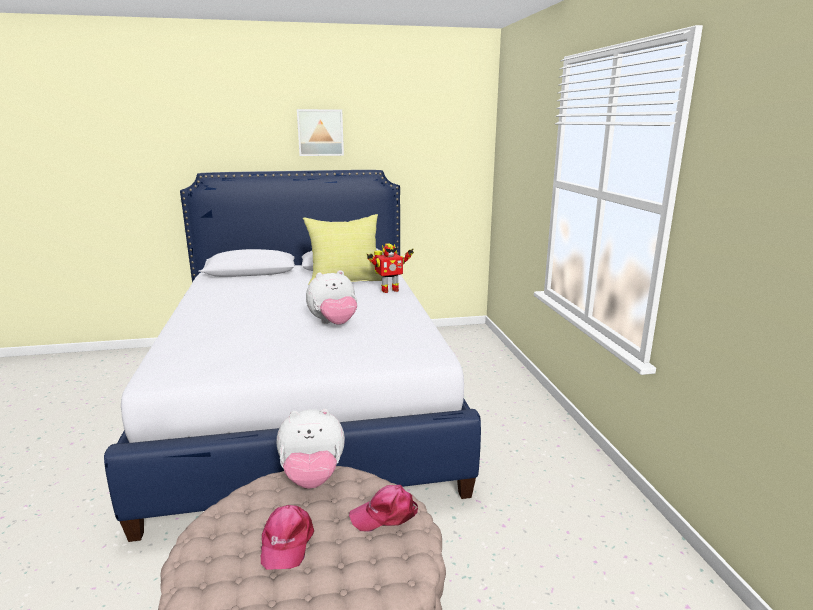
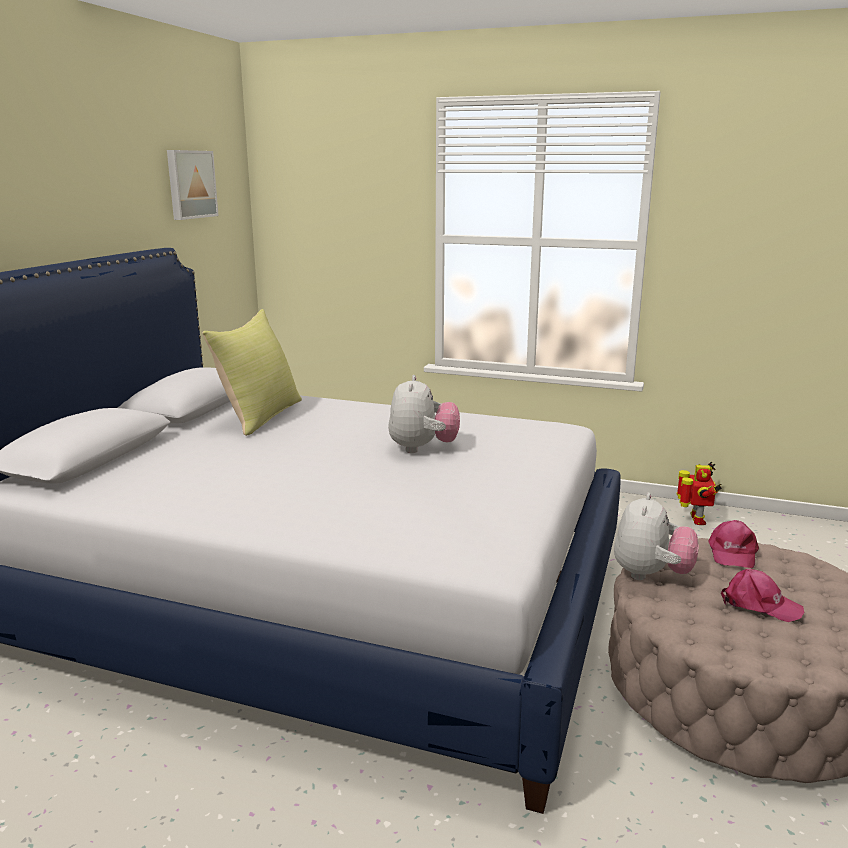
camera: 60 degrees left, 0 degrees up
(320, 132) = (77, 191): picture -> picture (190, 184)
(389, 290) = (340, 406): toy robot -> toy robot (696, 520)

